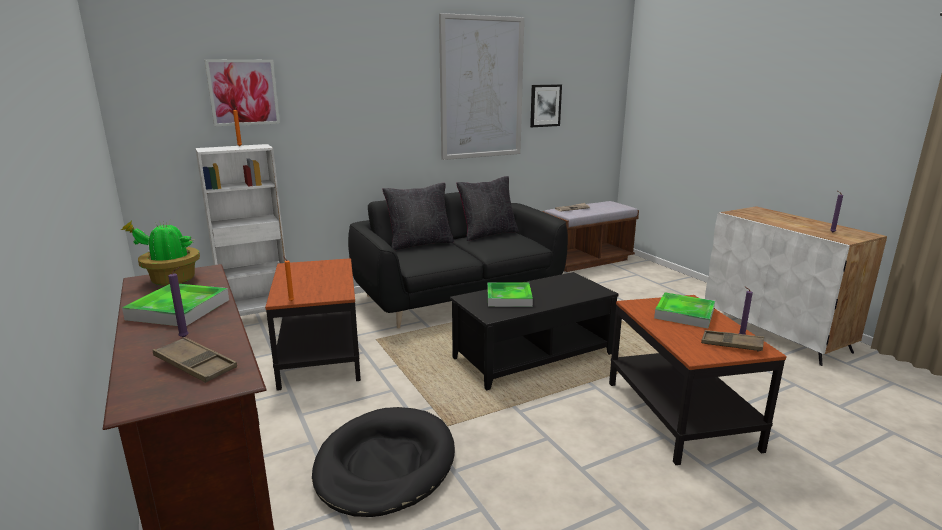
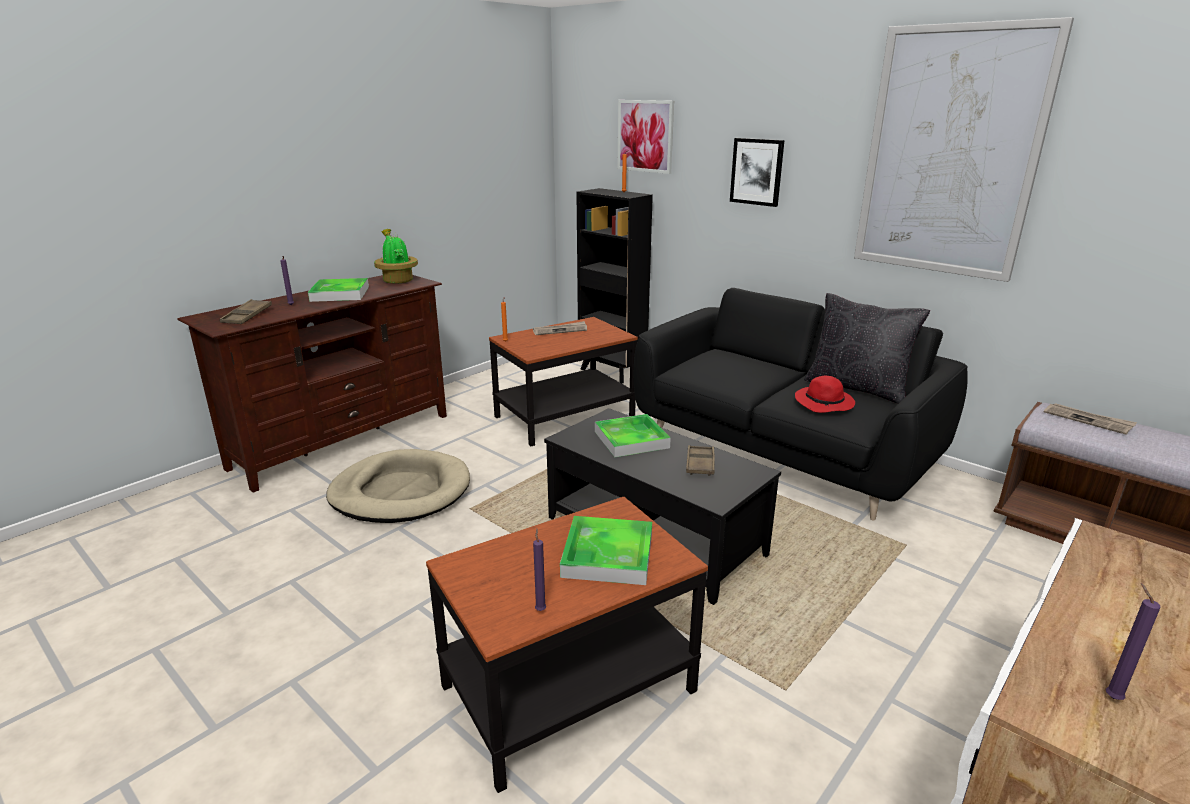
camera: 70 degrees right, 5 degrees up
(258, 320) = (612, 372): white bookcase -> black bookcase
(295, 278) = (560, 330): none -> newspaper
(385, 465) = (401, 492): black dog bed -> beige dog bed
(419, 244) = (753, 359): black pillow -> none
(505, 243) = (825, 403): none -> red hat
(545, 105) = (1101, 200): picture -> picture (757, 171)
(731, 344) = (506, 599): brown tray -> brown tray (700, 464)

